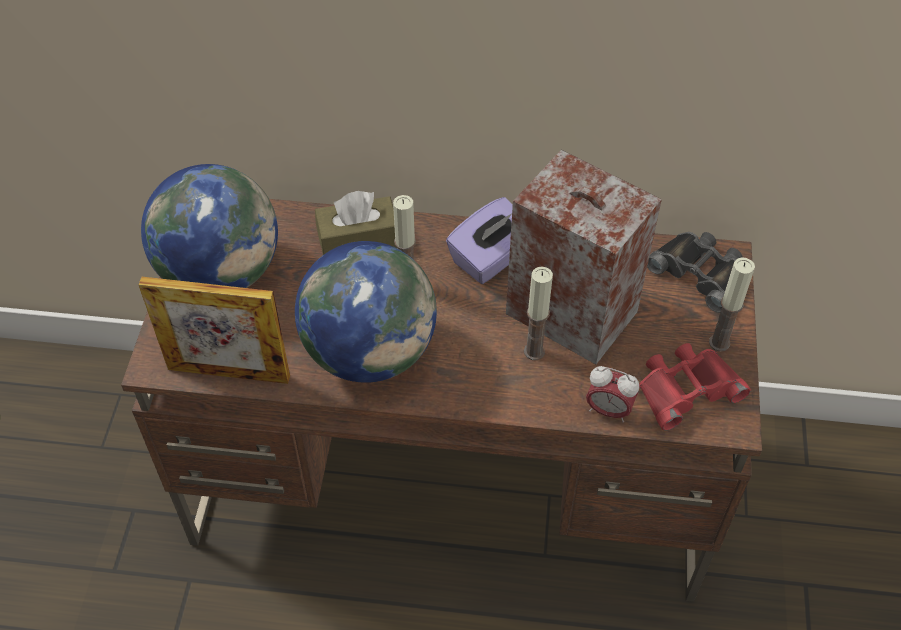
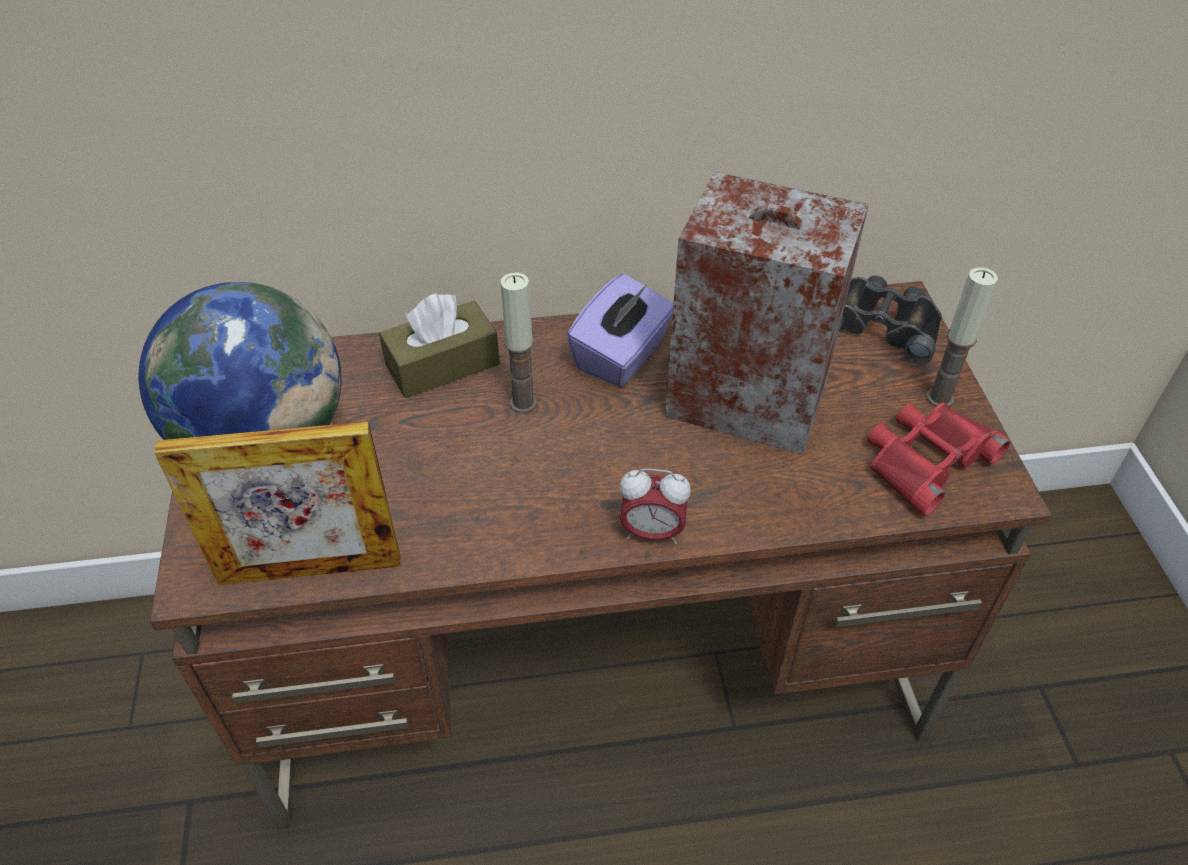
camera: 15 degrees left, 5 degrees down
(370, 352) = (503, 500): globe -> none
(534, 351) = (719, 455): candle -> none
(608, 410) = (843, 507): alarm clock -> alarm clock (652, 532)

